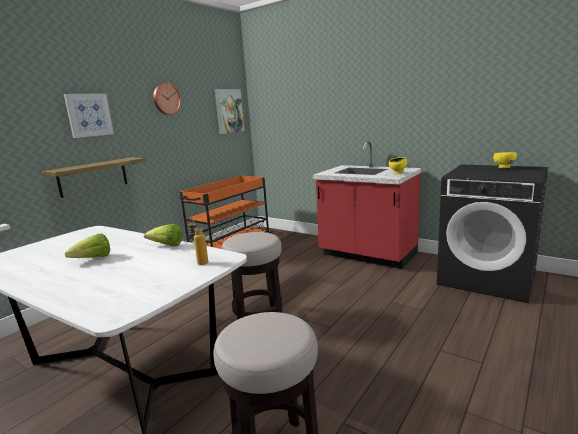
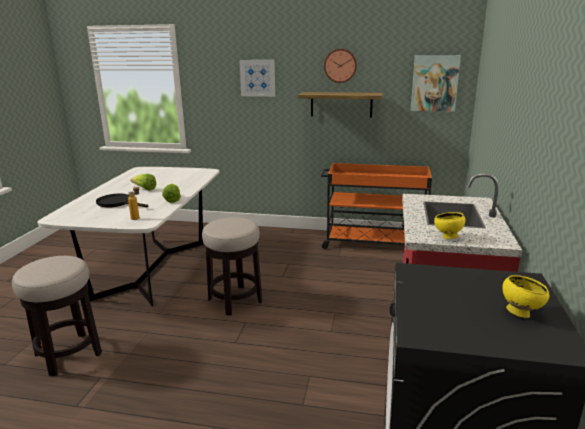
camera: 65 degrees right, 5 degrees up
(93, 177) = (253, 130): shelf -> shelf (341, 104)
(124, 273) = (118, 203): none -> black frying pan

